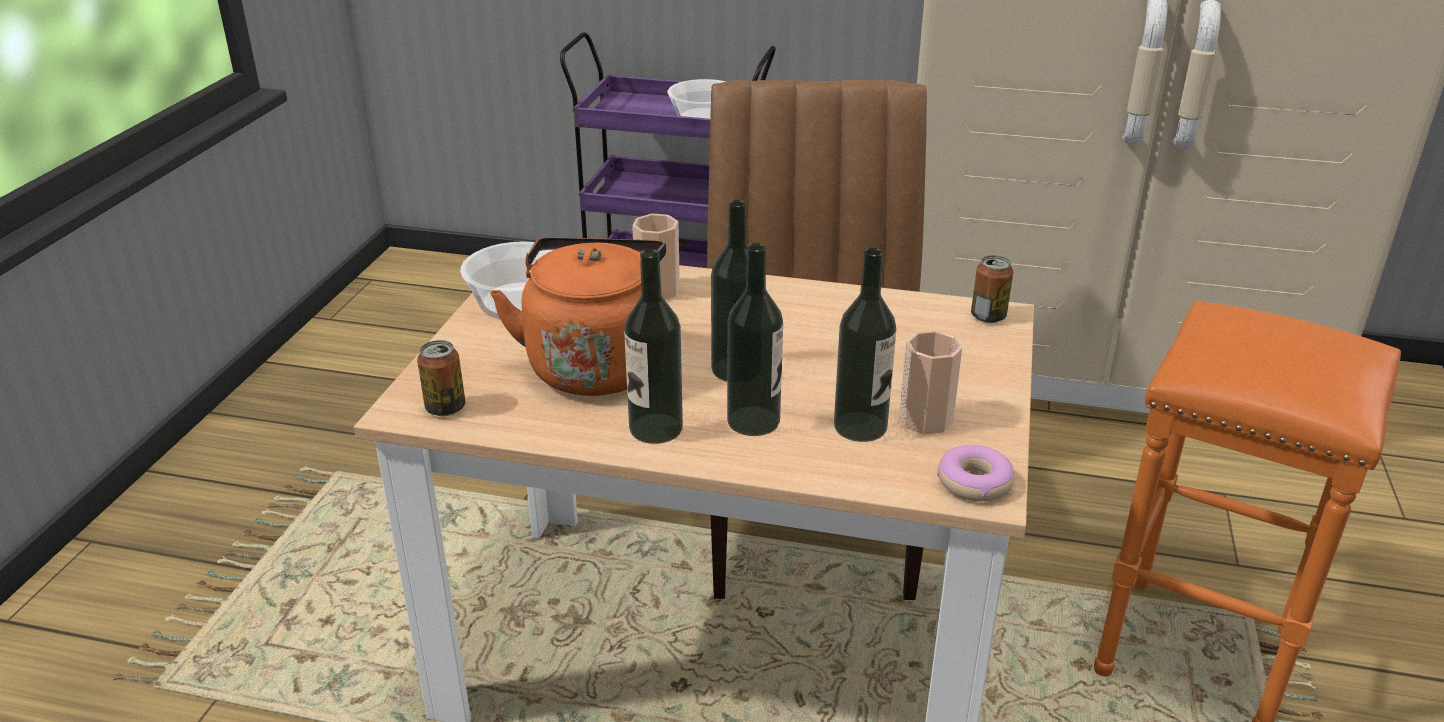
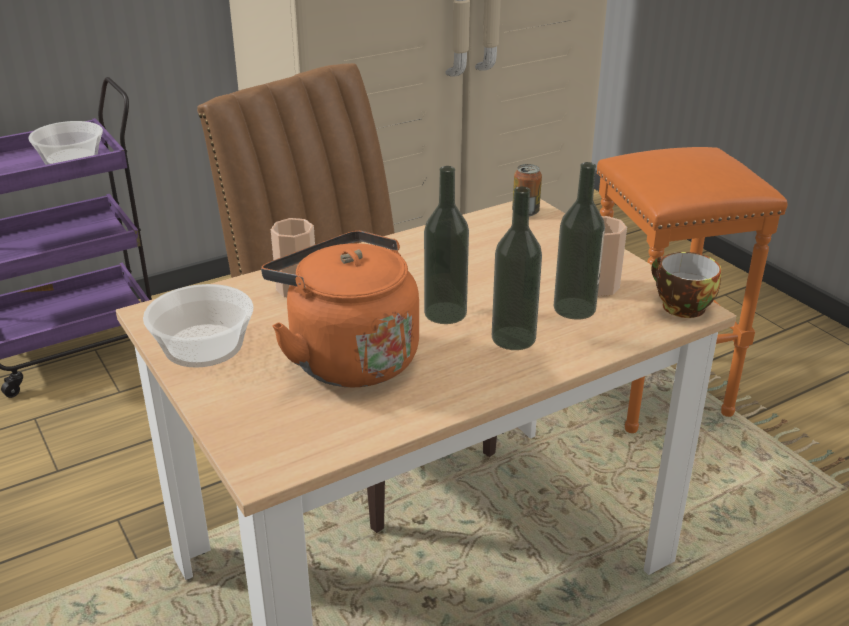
camera: 45 degrees left, 0 degrees up
(445, 408) = (295, 448): can -> none
(656, 428) = (466, 376): bottle -> none
(974, 482) = (679, 306): donut -> cup

